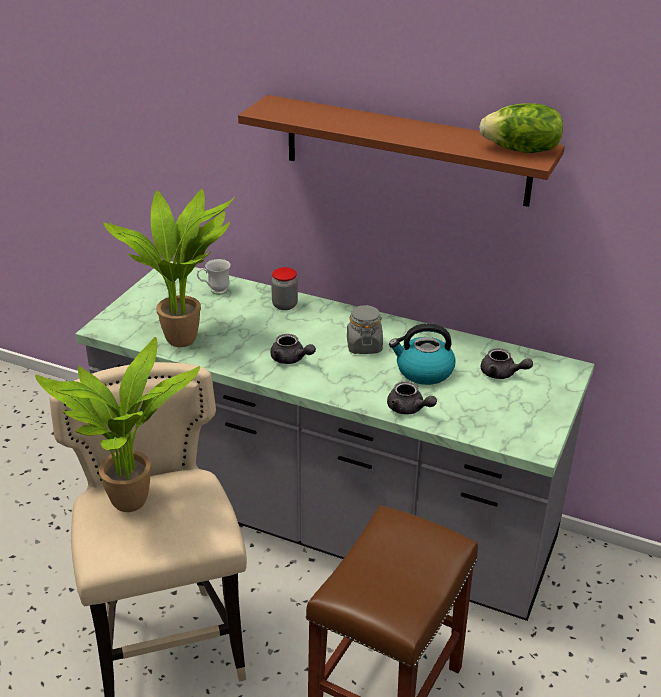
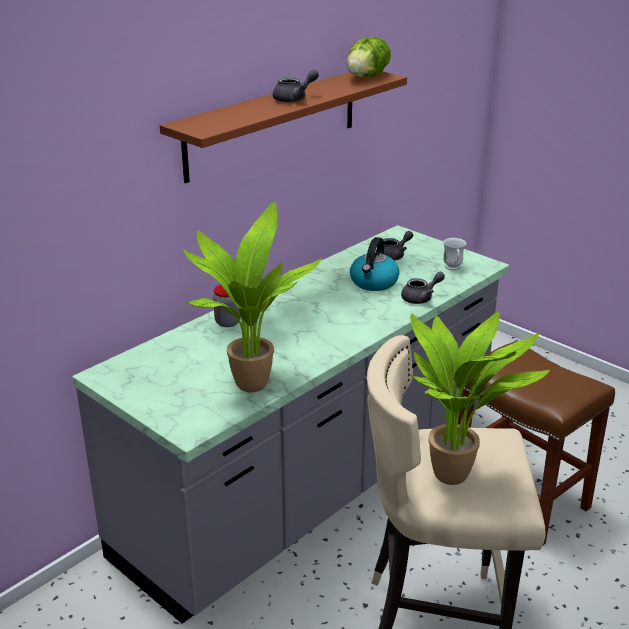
camera: 70 degrees left, 5 degrees down
(214, 291) = (170, 354): white mug -> white mug (453, 269)
(291, 359) = (321, 334): grey teapot -> grey teapot (294, 99)
(364, 346) = (322, 299): grey jar -> none

